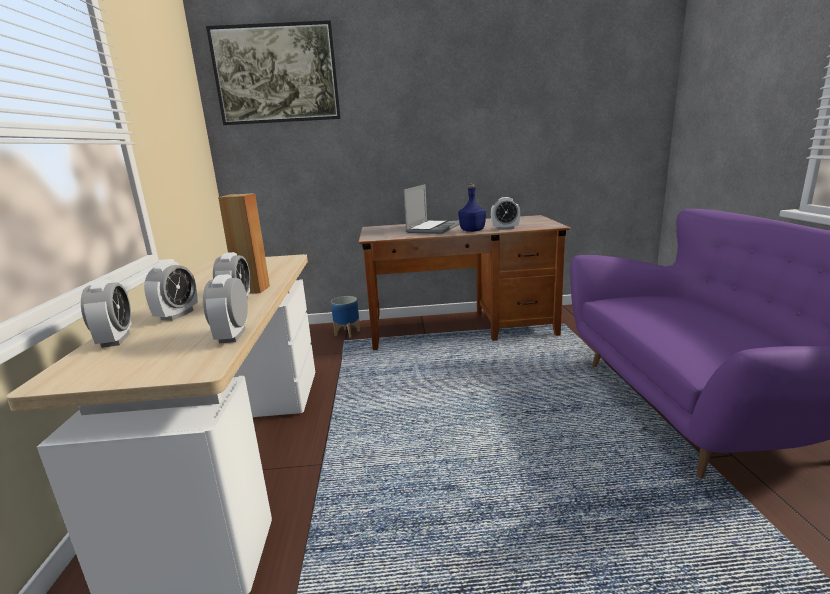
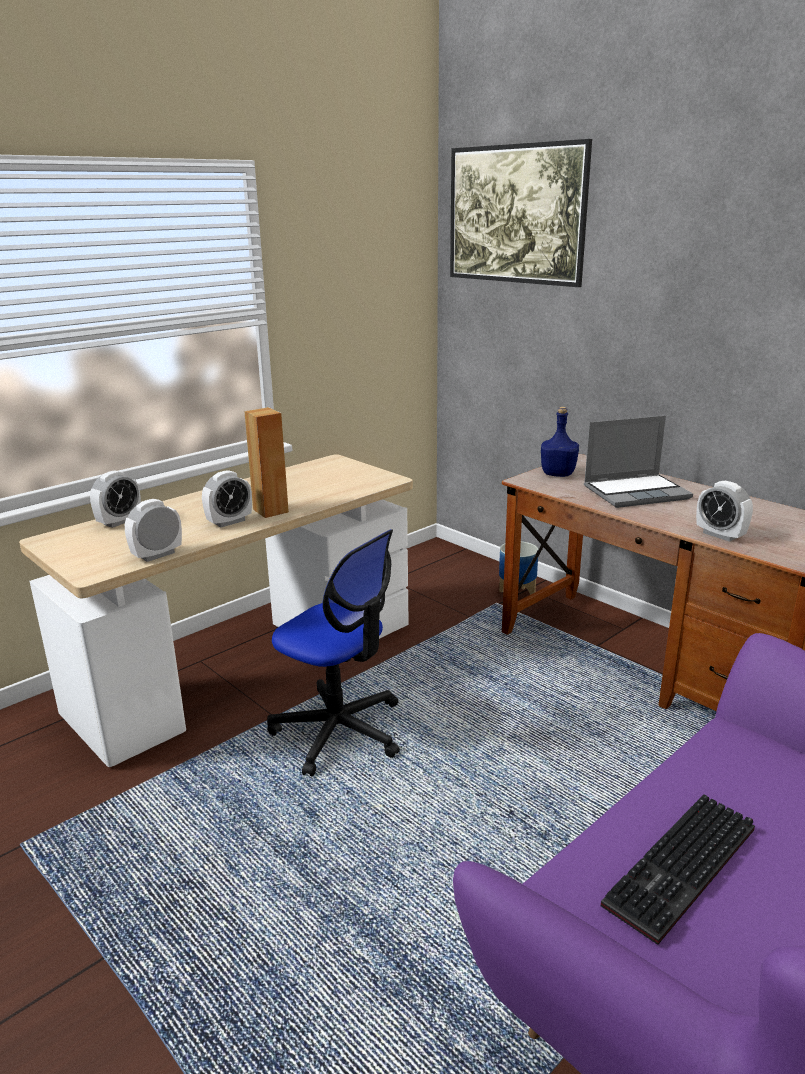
camera: 50 degrees right, 5 degrees up
(177, 315) = (183, 515): alarm clock -> none
(379, 441) = (339, 731): none -> office chair
(472, 230) = (666, 519): blue bottle -> blue bottle (559, 474)
(706, 340) = (683, 871): none -> keyboard

